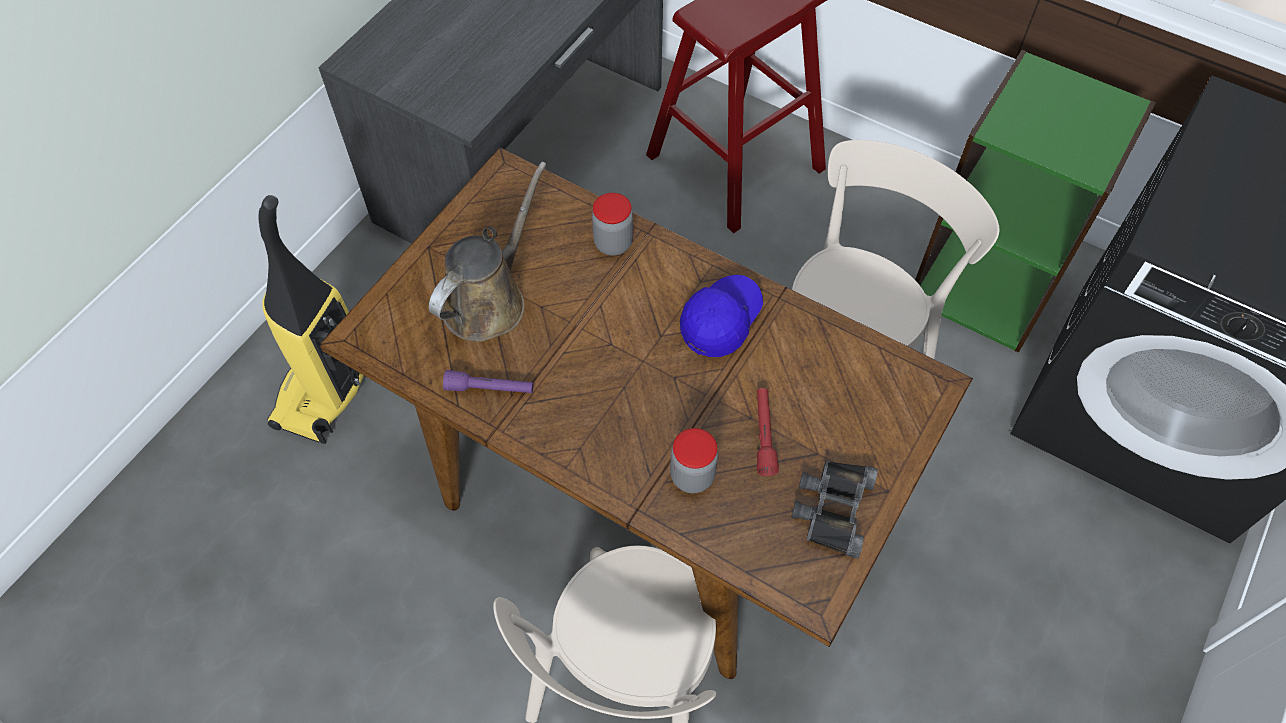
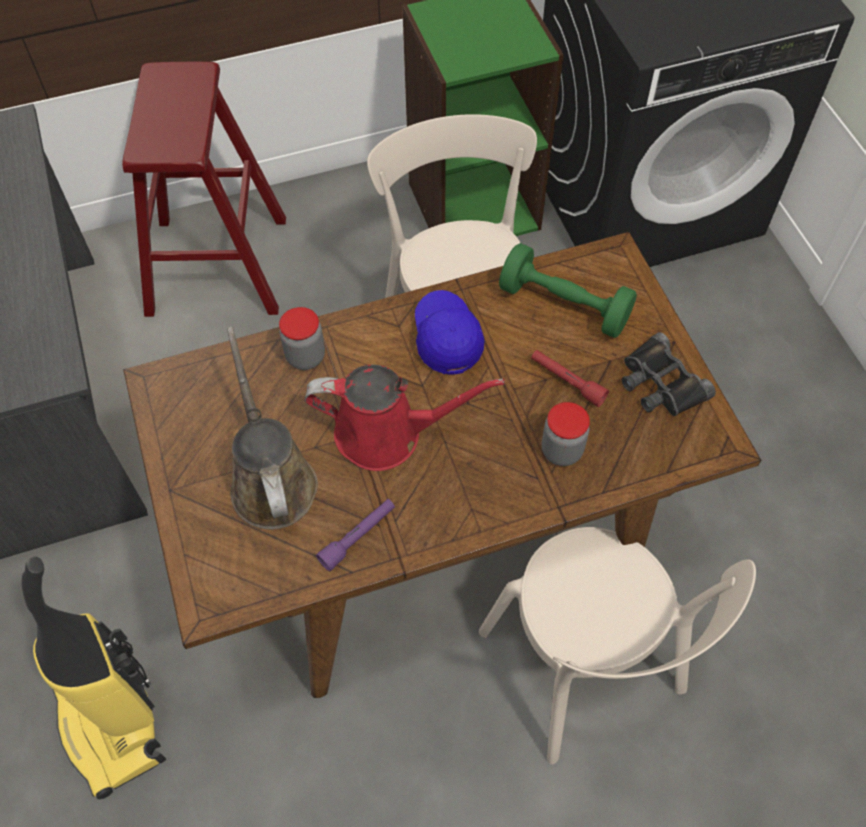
camera: 50 degrees left, 0 degrees up
(595, 344) = (387, 434): none -> red watering can
(839, 381) = (564, 305): none -> green dumbbell

